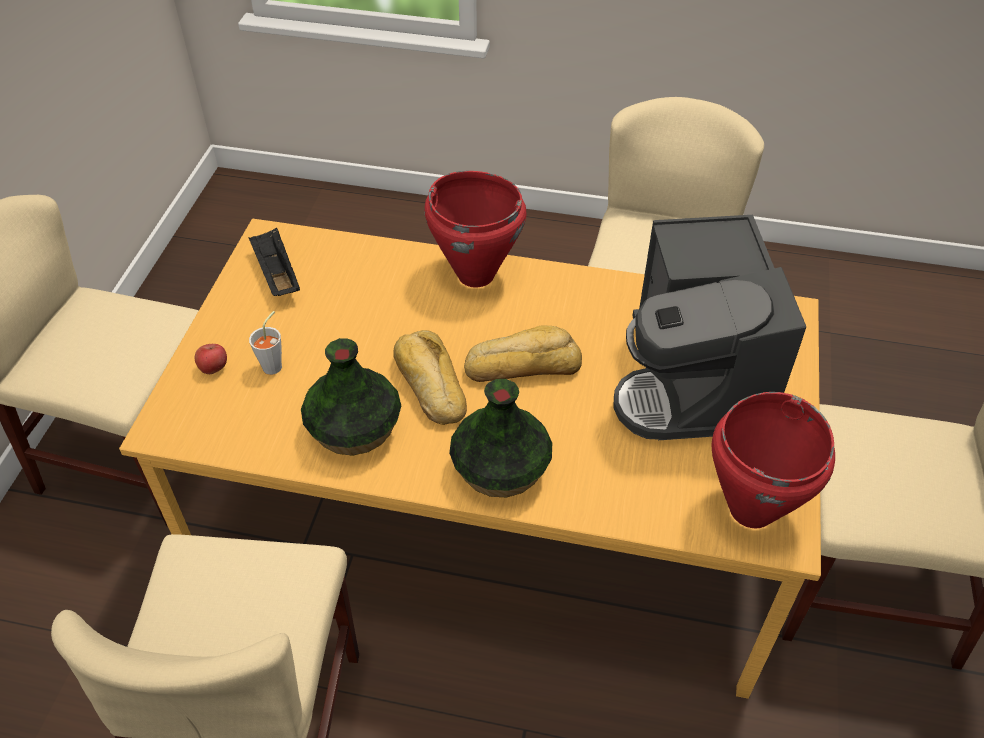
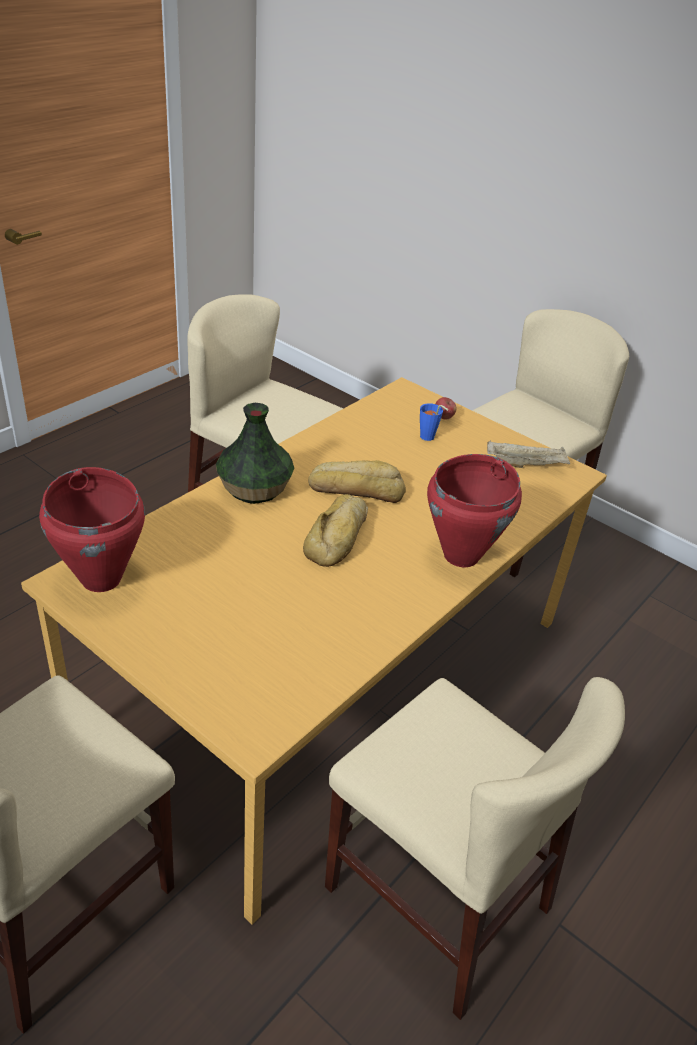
camera: 115 degrees right, 10 degrees down
(275, 364) = (429, 438): grey cup -> blue cup
(276, 274) = (526, 465): black tray -> beige tray
(353, 429) = (343, 448): vase -> none
(693, 382) = (237, 617): coffee machine -> none

